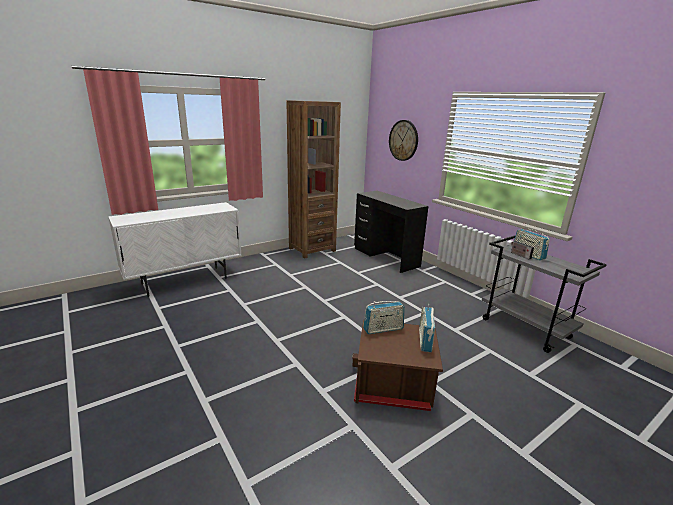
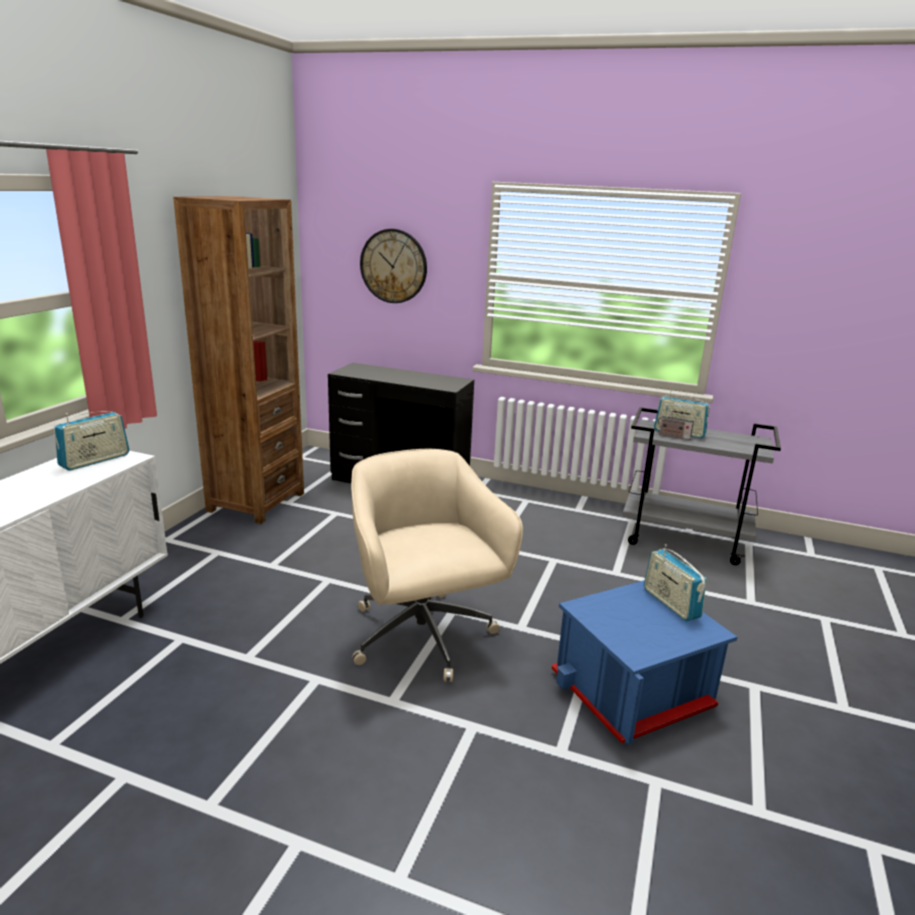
camera: 35 degrees left, 0 degrees up
(317, 322) = (422, 638): none -> beige office chair
(383, 329) = (604, 608): radio -> radio (95, 460)
(394, 384) = (634, 690): brown storage box -> blue storage box

